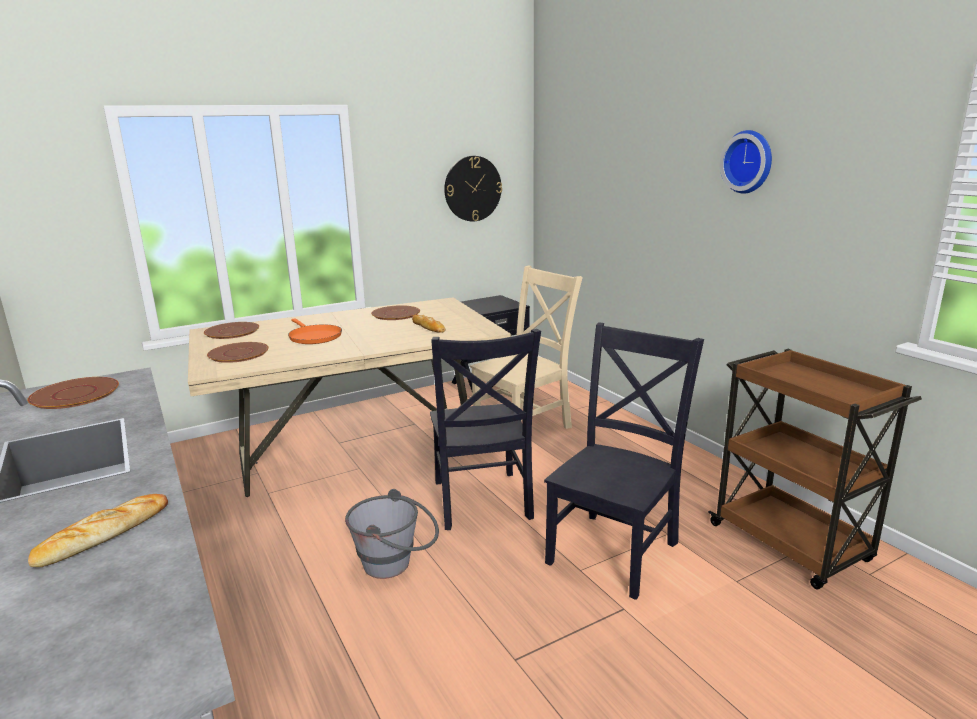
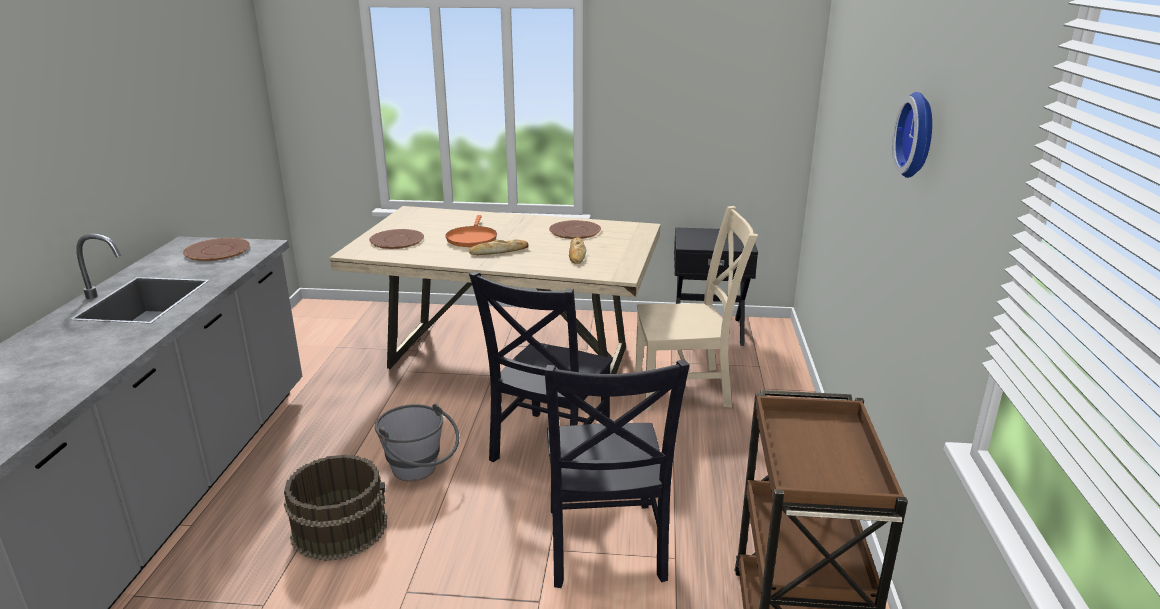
camera: 35 degrees right, 5 degrees up
(103, 535) = (77, 362): bread -> bread (498, 251)
(232, 331) = (426, 216): brown plate -> none
(381, 643) = (340, 527): none -> brown bucket
(472, 188) = (728, 99): wall clock -> none
(615, 550) = (604, 547): black chair -> black chair turned 105 degrees clockwise

